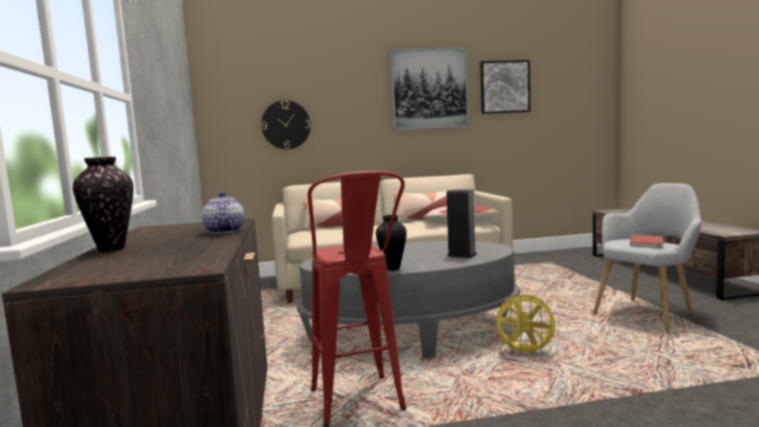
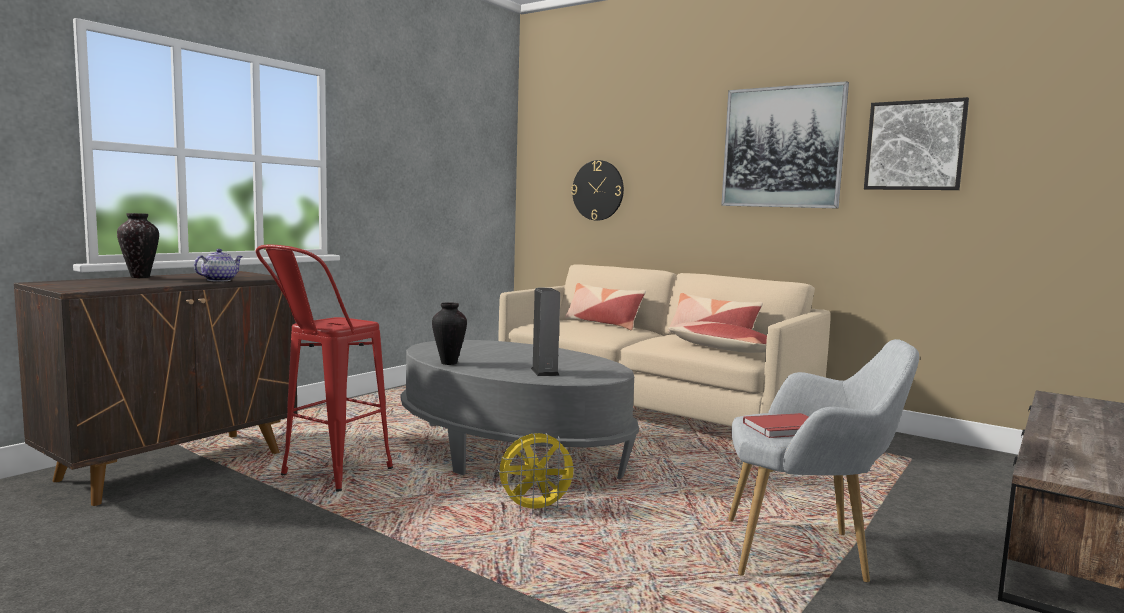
camera: 45 degrees right, 0 degrees up
(525, 352) = (535, 509): yellow fan -> yellow fan turned 75 degrees counterclockwise

